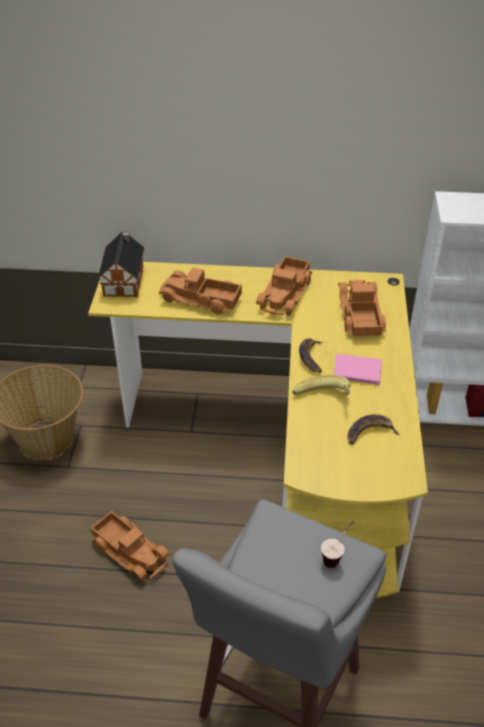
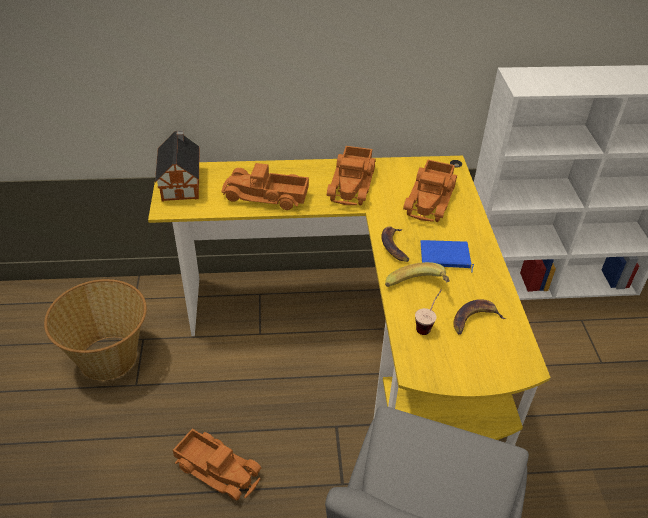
camera: 10 degrees left, 0 degrees up
(337, 555) = (480, 462): cup -> cup (427, 324)
(357, 373) = (444, 258): pink book -> blue book
(359, 315) = (431, 199): toy truck -> toy truck turned 150 degrees counterclockwise

